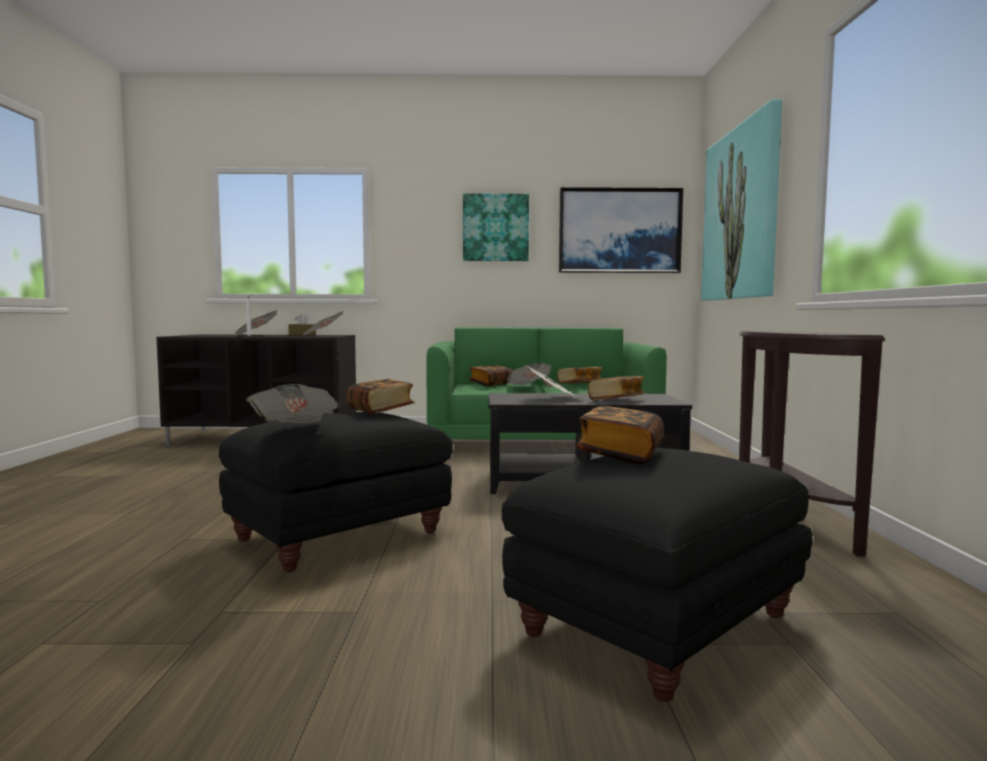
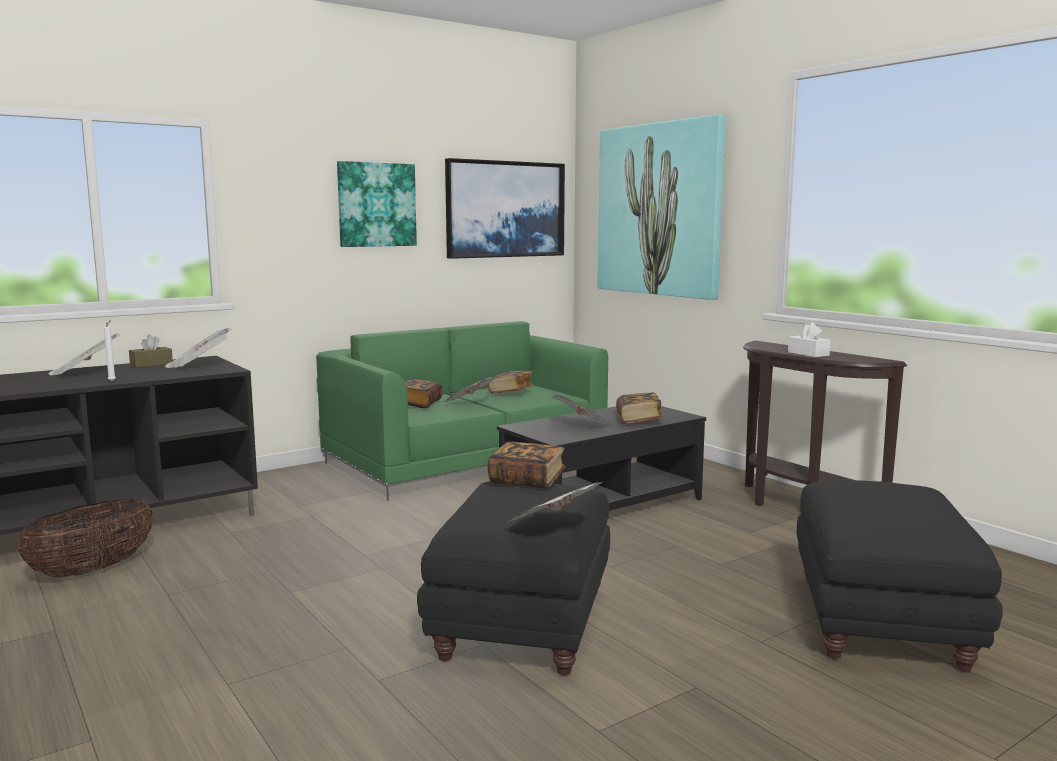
camera: 35 degrees left, 5 degrees up
(201, 456) = (92, 570): none -> basket
(621, 454) = (854, 497): book -> none
(781, 331) = (808, 354): none -> white tissue box

